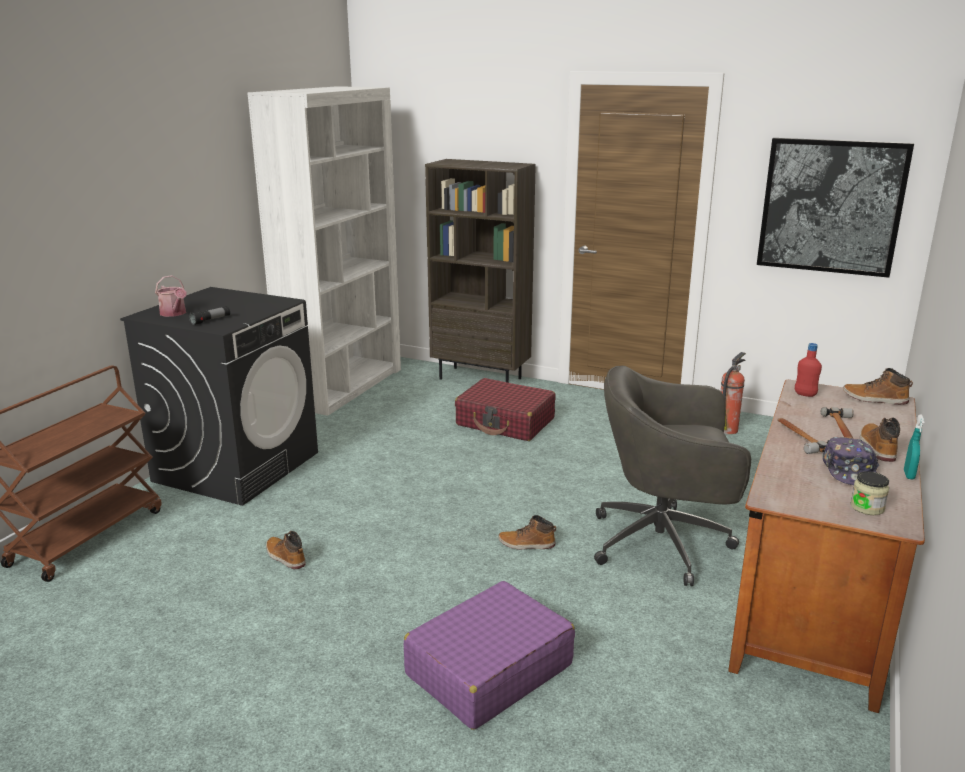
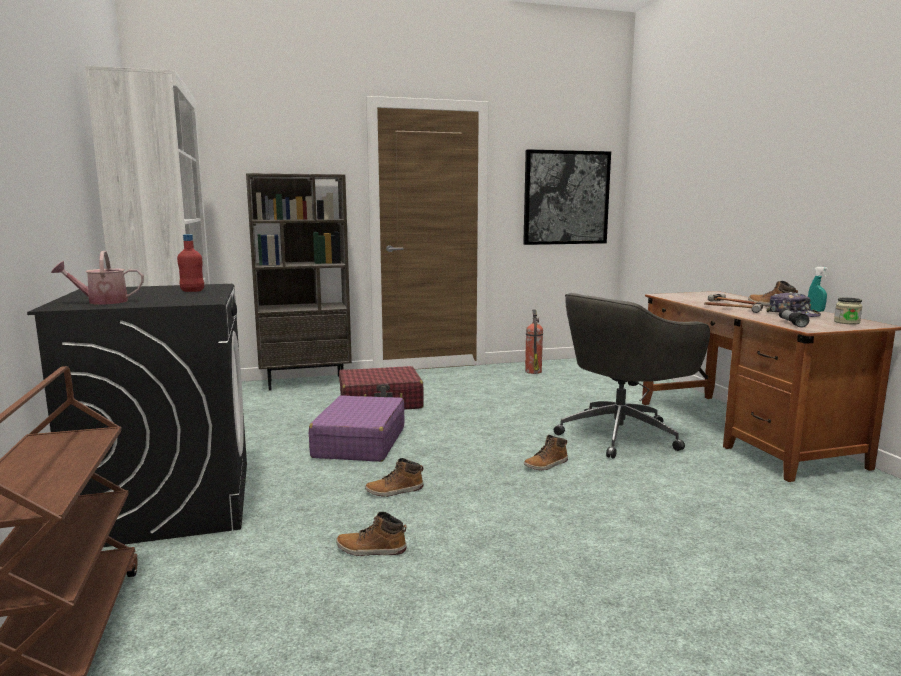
camera: 40 degrees left, 10 degrees down
(174, 313) = (102, 302): watering can -> watering can turned 150 degrees clockwise
(211, 320) = (172, 300): flashlight -> flashlight (792, 323)
(488, 670) = (683, 547): purple suitcase -> purple suitcase (359, 442)
(805, 394) = (674, 297): red bottle -> red bottle (192, 291)
(874, 399) = (707, 293): boot -> boot (395, 491)

